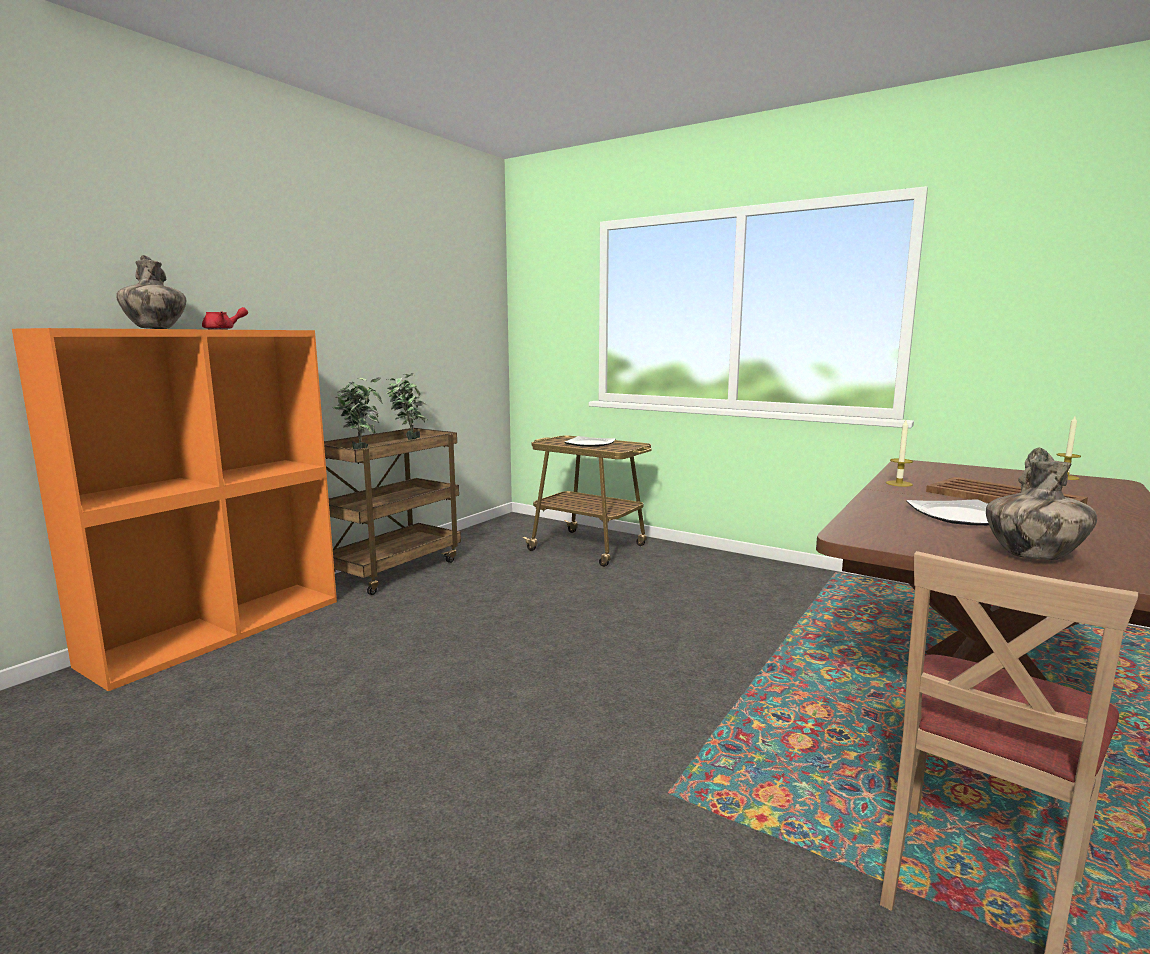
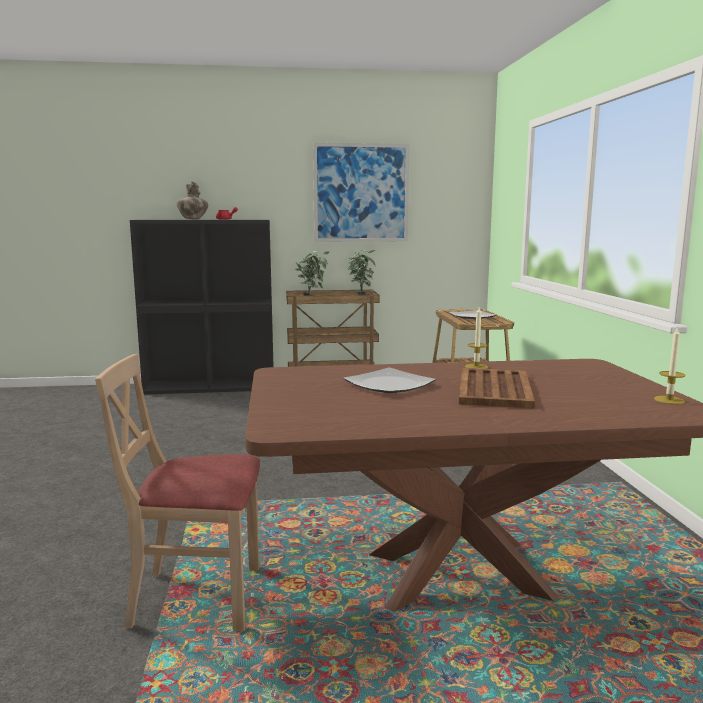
camera: 50 degrees right, 0 degrees up
(219, 630) = (211, 386): orange bookcase -> black bookcase
(387, 293) = (361, 193): none -> picture
(1032, 557) = (296, 401): vase -> none

